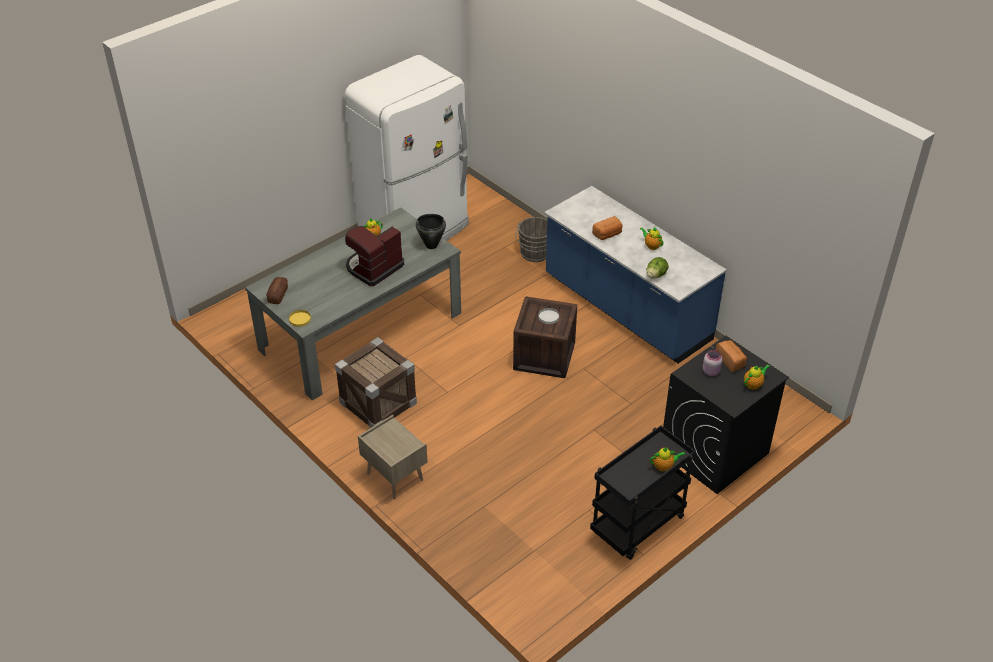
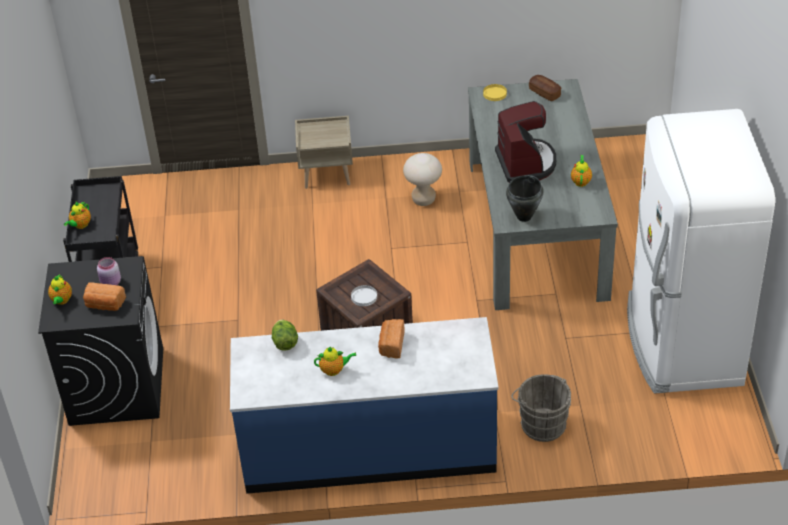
camera: 130 degrees right, 0 degrees up
(378, 403) = (423, 200): crate -> beige stool

